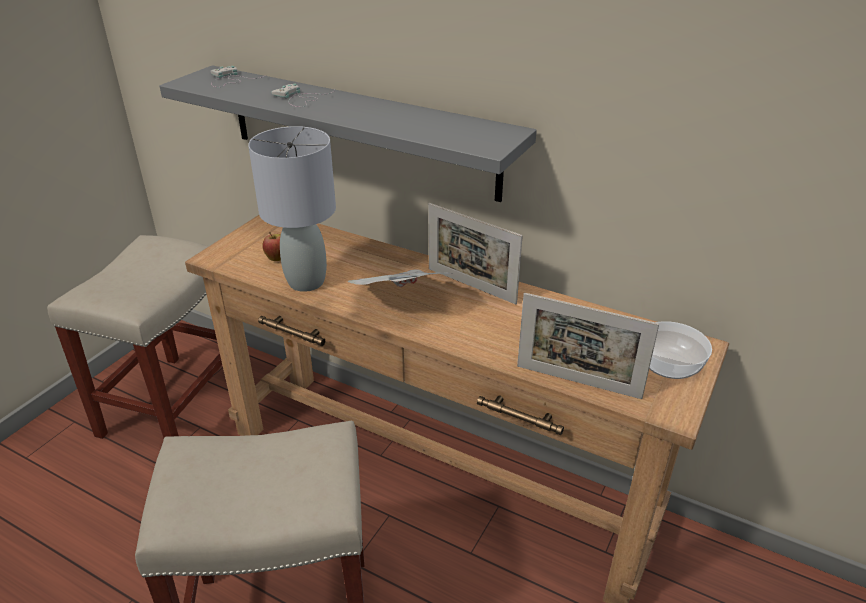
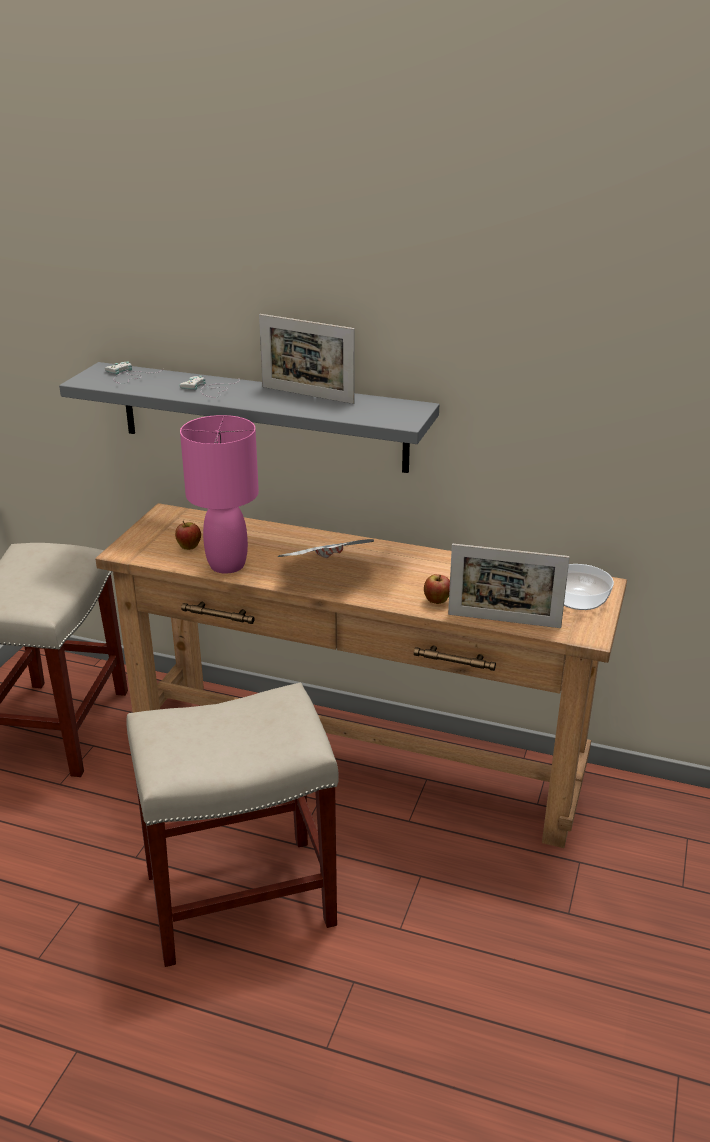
camera: 10 degrees left, 5 degrees down
(306, 282) = (227, 565): grey table lamp -> pink table lamp
(471, 286) = (386, 554): picture frame -> picture frame (307, 395)
(508, 349) = (437, 602): none -> apple

